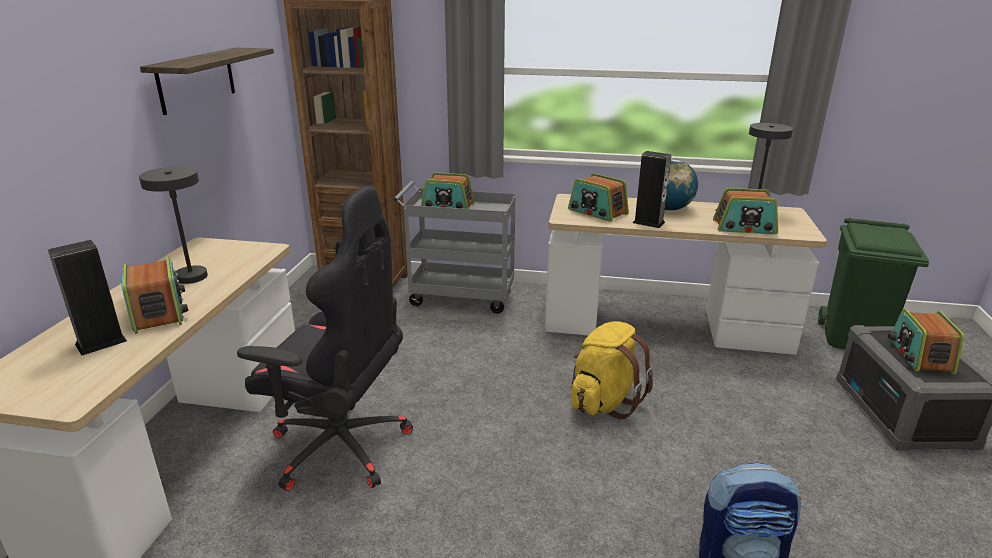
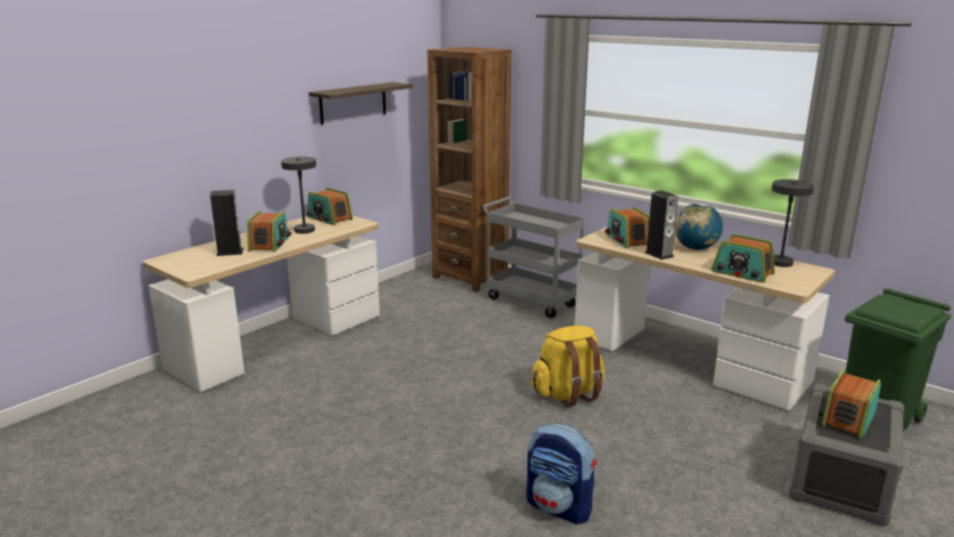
camera: 30 degrees right, 5 degrees down
(339, 446) = (361, 367): black office chair -> none
(448, 207) = (527, 220): radio -> radio (329, 218)

